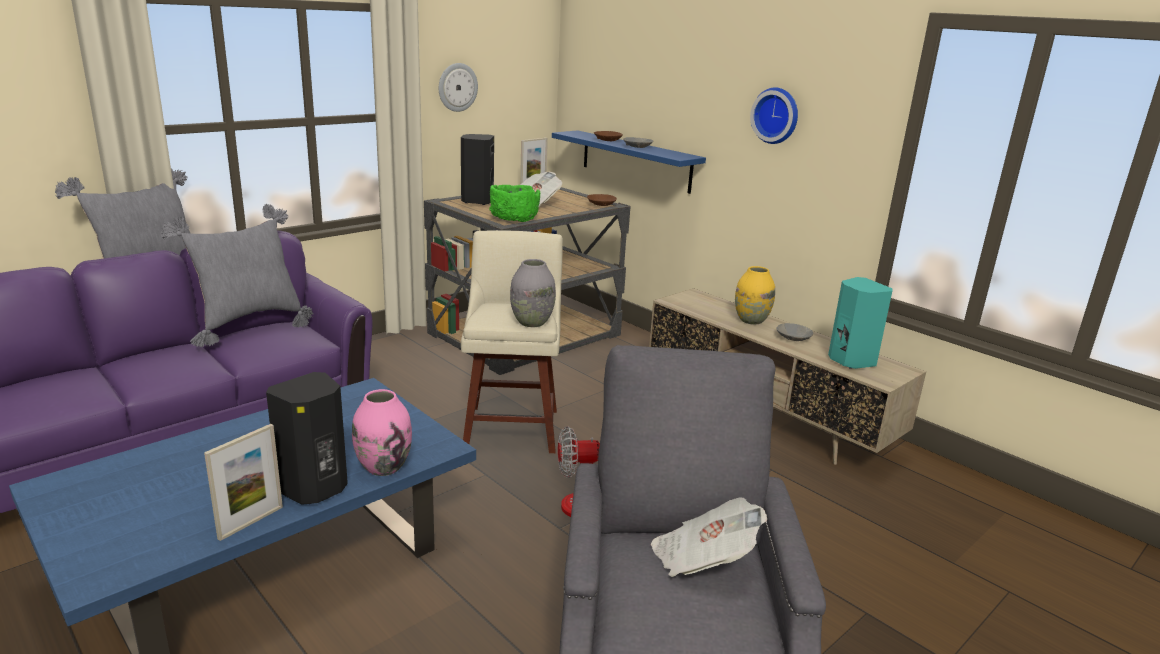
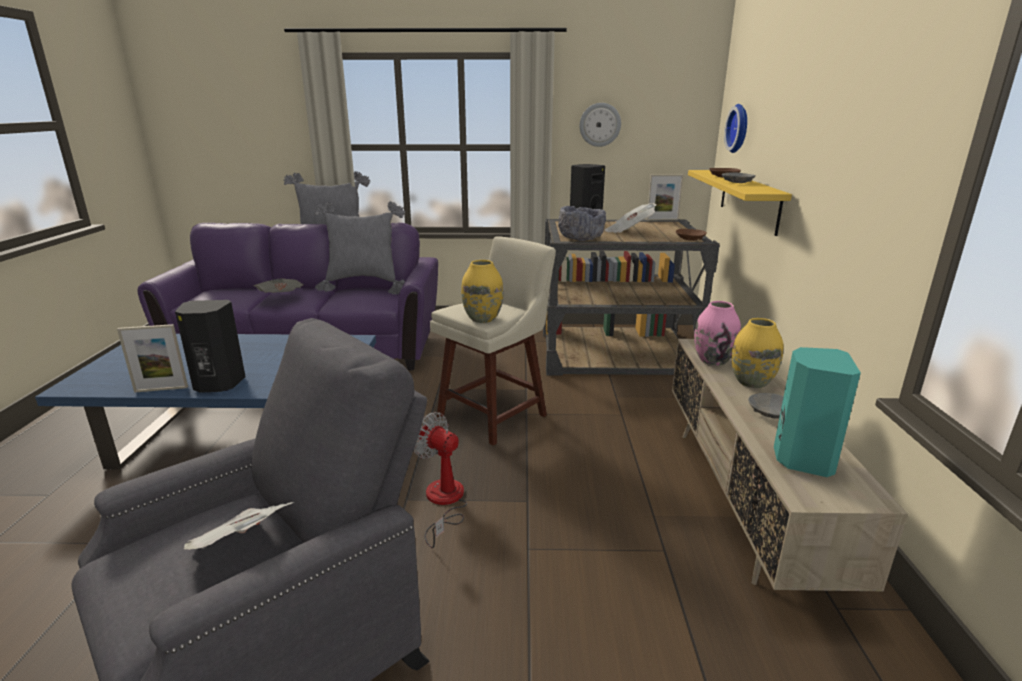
camera: 45 degrees right, 0 degrees up
(156, 371) = (281, 298): none -> newspaper
(383, 467) = (269, 387): pink vase -> pink vase (713, 360)
(514, 218) = (581, 238): green bowl -> grey bowl
(531, 322) = (482, 319): grey vase -> yellow vase
(635, 161) = (749, 200): blue shelf -> yellow shelf
(776, 115) = (849, 138): wall clock -> wall clock (740, 128)

